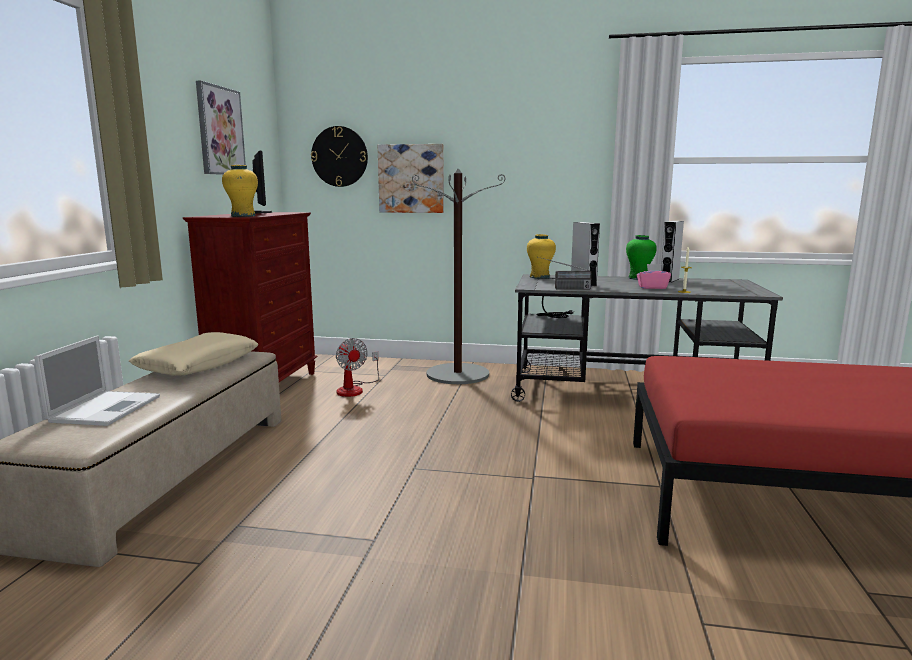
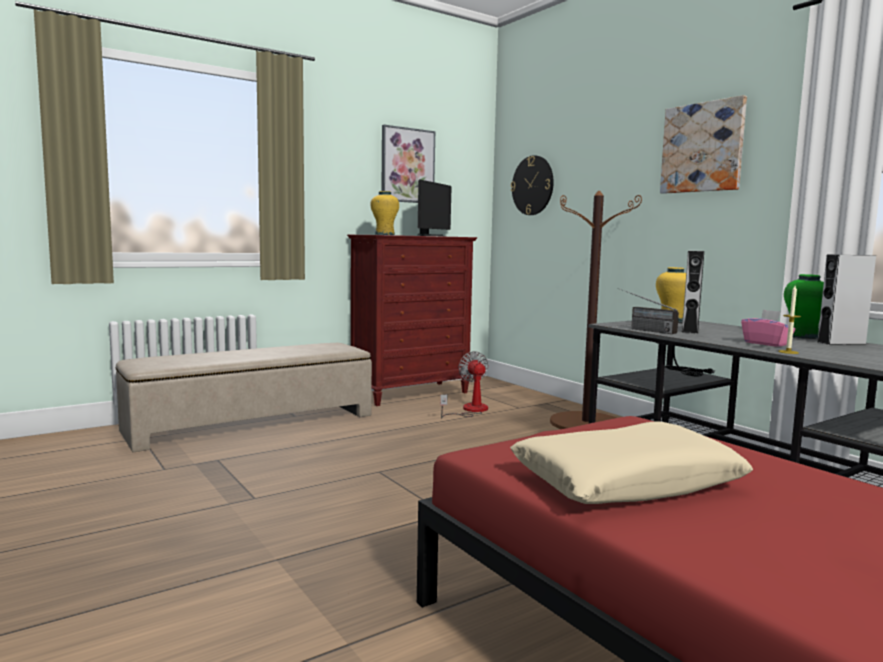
camera: 45 degrees right, 5 degrees down
(106, 408) = (198, 356): laptop -> none
(198, 365) = (302, 348): beige pillow -> beige pillow (626, 483)
(354, 389) = (470, 410): fan -> fan turned 150 degrees clockwise
(411, 178) = (586, 205): picture -> picture (702, 147)
(458, 374) = (586, 423): grey clothes rack -> brown clothes rack

